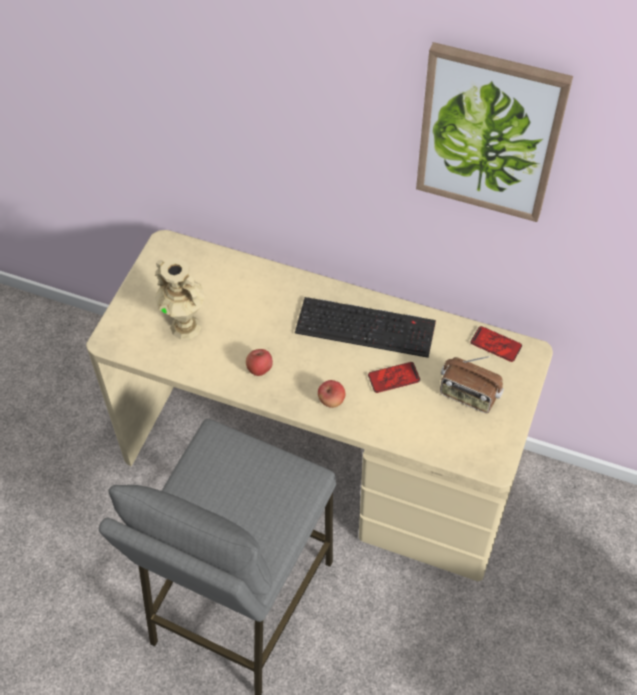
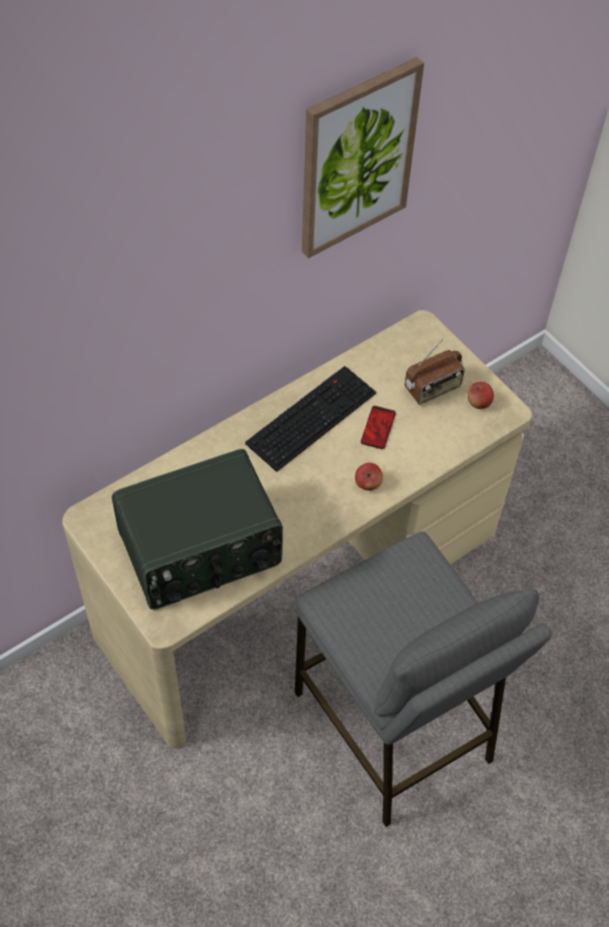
camera: 60 degrees left, 0 degrees up
(186, 326) = (201, 551): beige vase -> radio
(259, 369) = (294, 519): apple -> apple (478, 403)
(496, 344) = (397, 342): phone -> none

